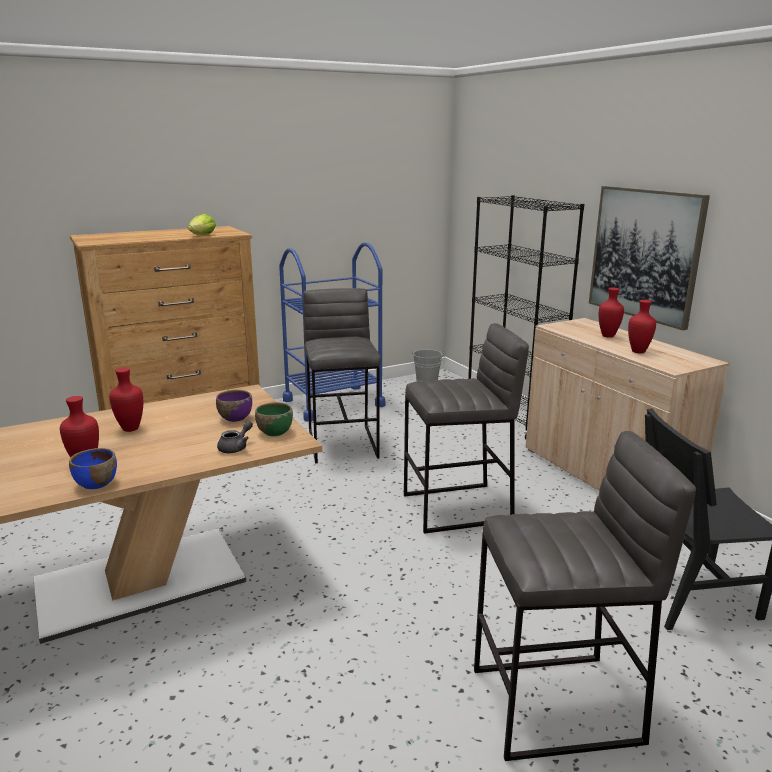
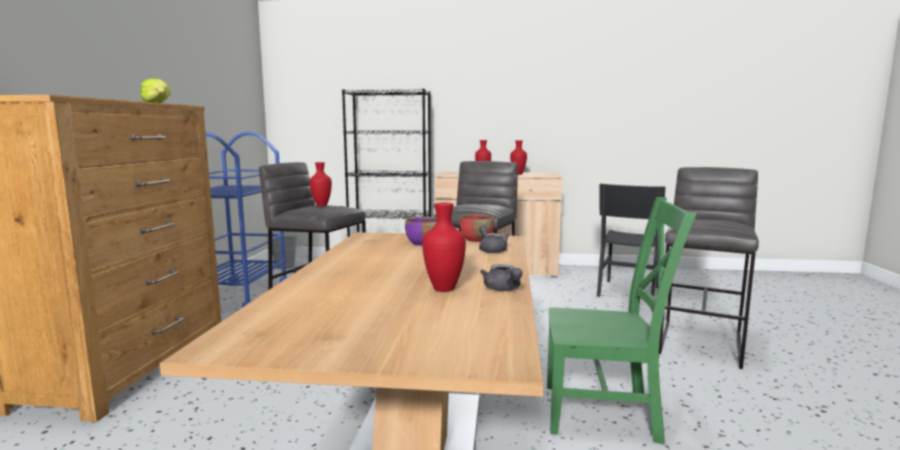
camera: 55 degrees left, 10 degrees down
(96, 483) = (503, 289): blue bowl -> grey teapot
(131, 428) = (378, 269): red vase -> red vase (321, 205)
(274, 432) = (476, 240): green bowl -> red bowl
(277, 663) = (606, 413): none -> green chair
(645, 254) = (483, 119): picture -> none

